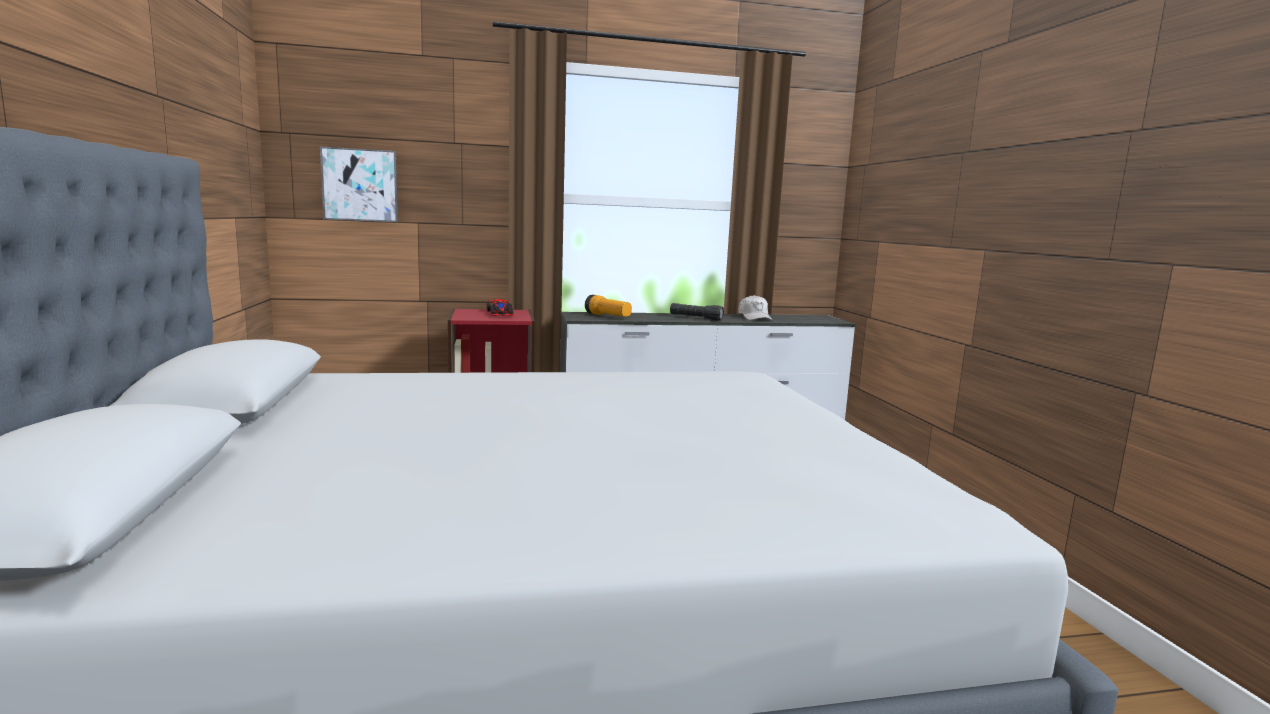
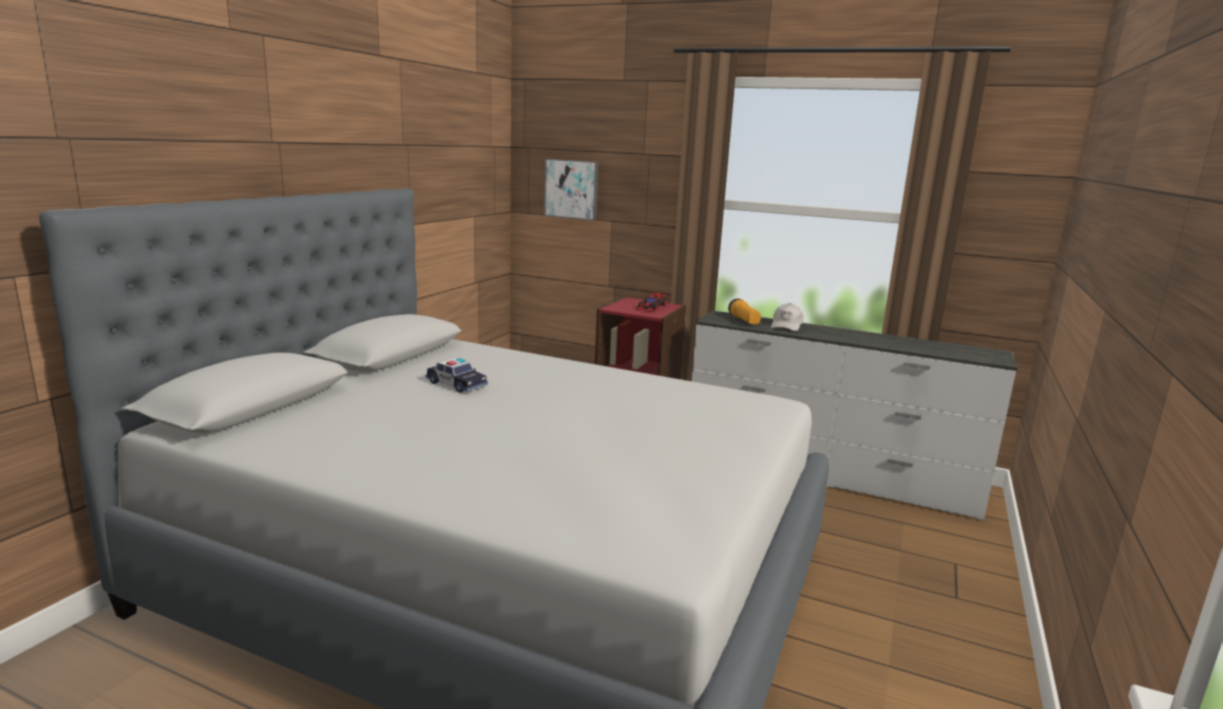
camera: 35 degrees right, 5 degrees up
(404, 416) = (456, 384): none -> toy car
(696, 318) = (831, 334): black flashlight -> none
(754, 317) = (902, 342): white cap -> white cap (786, 326)

